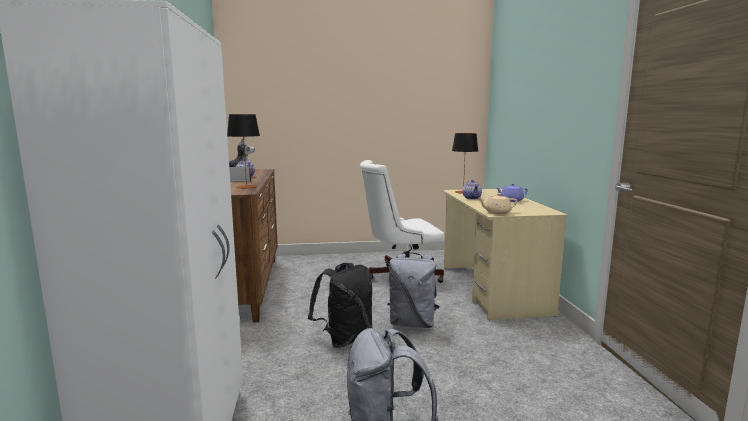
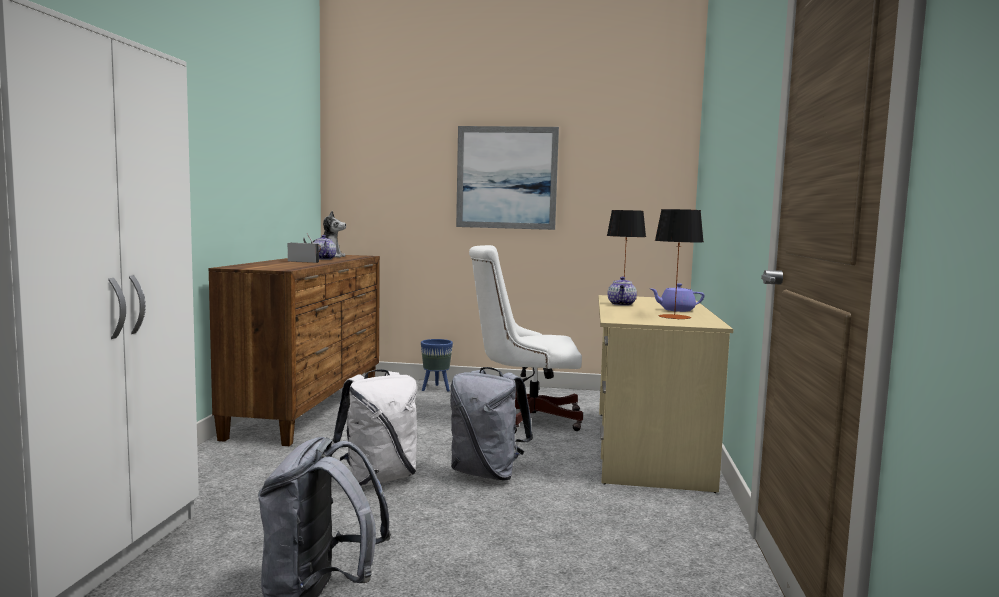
camera: 15 degrees right, 5 degrees down
(246, 187) = (298, 266): table lamp -> table lamp (674, 317)
(323, 261) = (436, 389): none -> blue planter
(345, 338) = (378, 478): black backpack -> white backpack
(362, 108) = (506, 178): none -> picture
(497, 212) = (623, 319): beige teapot -> none

